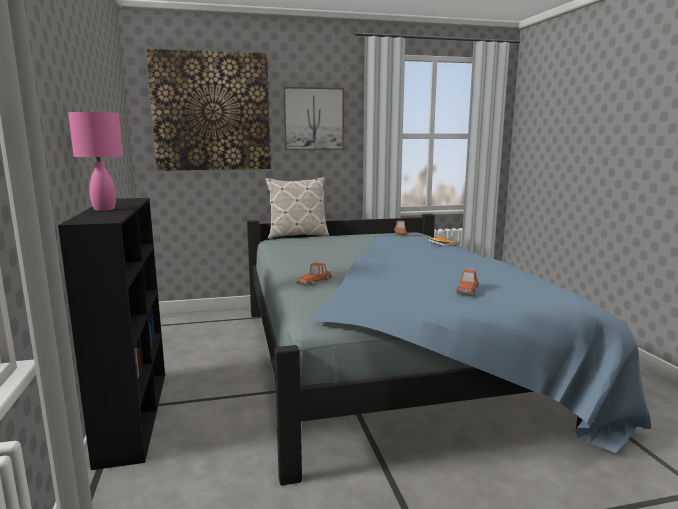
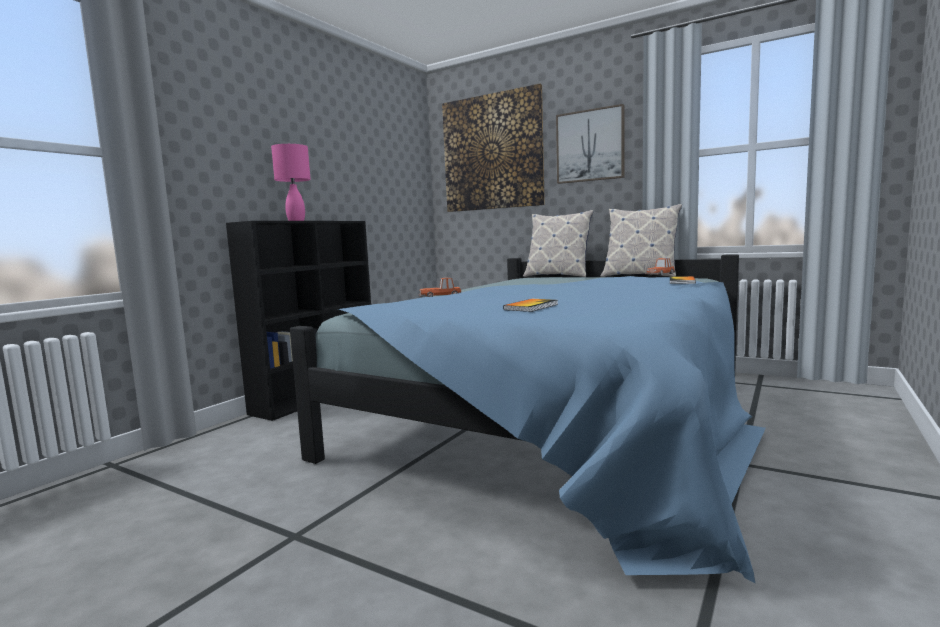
camera: 45 degrees right, 5 degrees down
(367, 232) = (640, 276): none -> pillow
(467, 290) = (531, 307): toy car -> book

